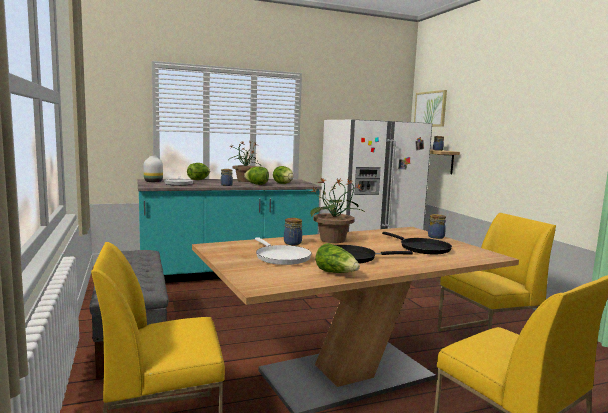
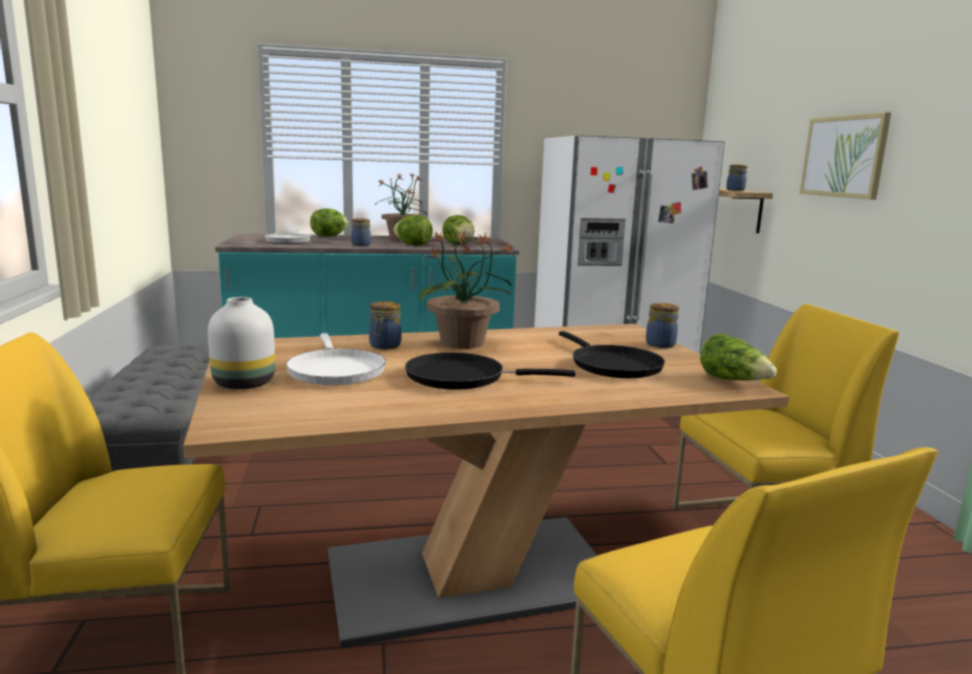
camera: 10 degrees right, 5 degrees up
(154, 182) = (254, 238): white vase -> white vase (246, 384)
(336, 273) = (399, 406): lettuce -> lettuce (734, 381)
(430, 109) = (732, 117): picture -> picture (844, 156)

